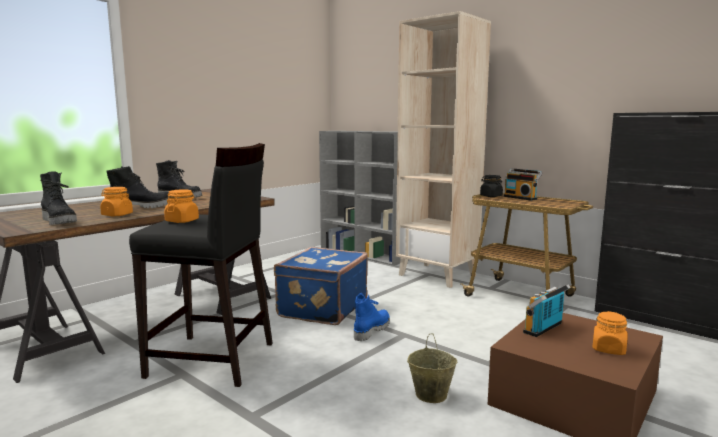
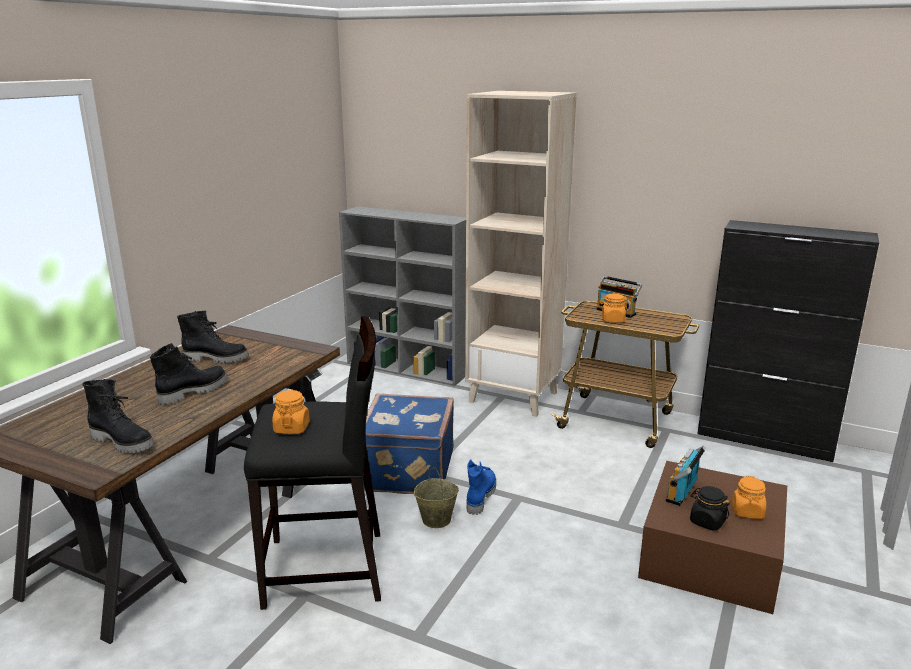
camera: 15 degrees left, 10 degrees up
(117, 215) = (179, 415): orange jar -> orange jar (612, 320)
(430, 394) = (580, 575): beige bucket -> beige bucket (436, 520)
(491, 196) = (583, 312): black jar -> black jar (707, 521)

